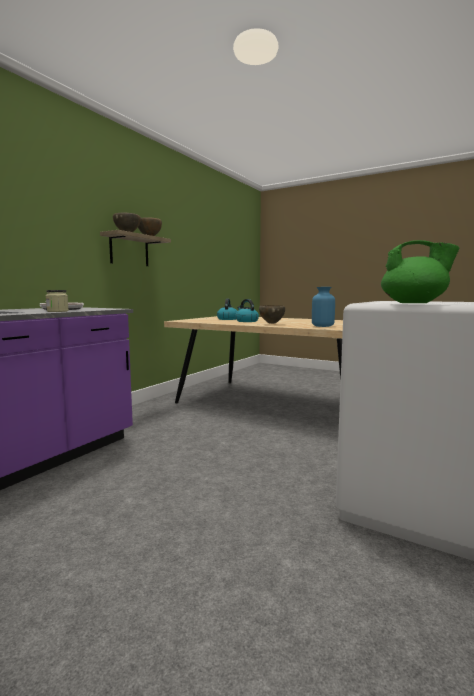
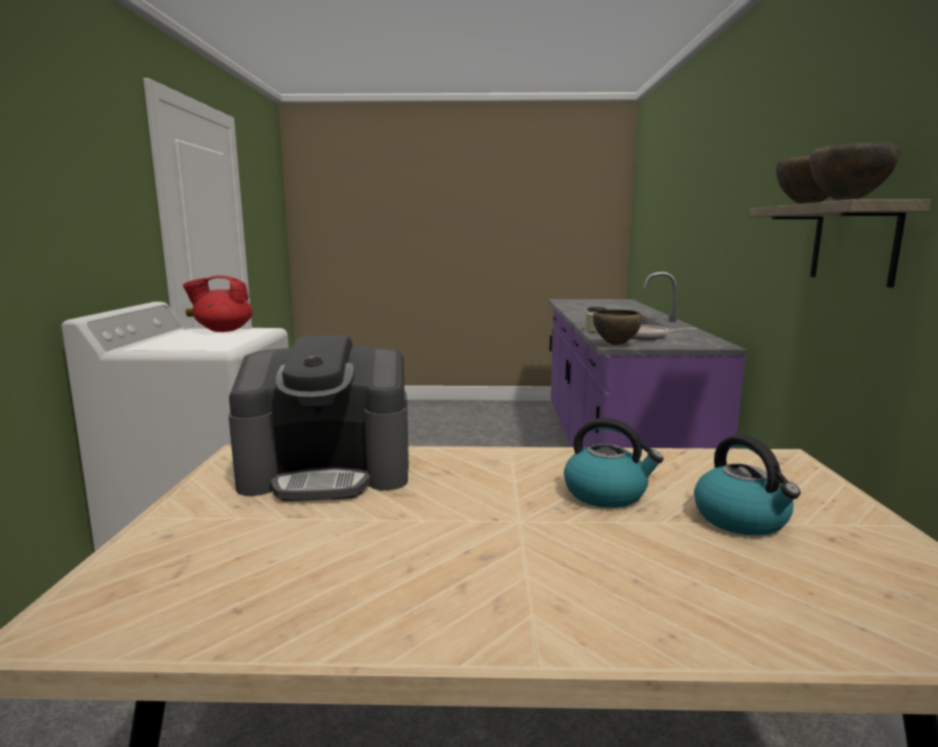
camera: 150 degrees right, 5 degrees up
(271, 323) = (488, 477): brown bowl -> brown bowl (616, 344)
(322, 326) = (328, 472): blue vase -> coffee machine
(414, 303) = (223, 330): green teapot -> red teapot

